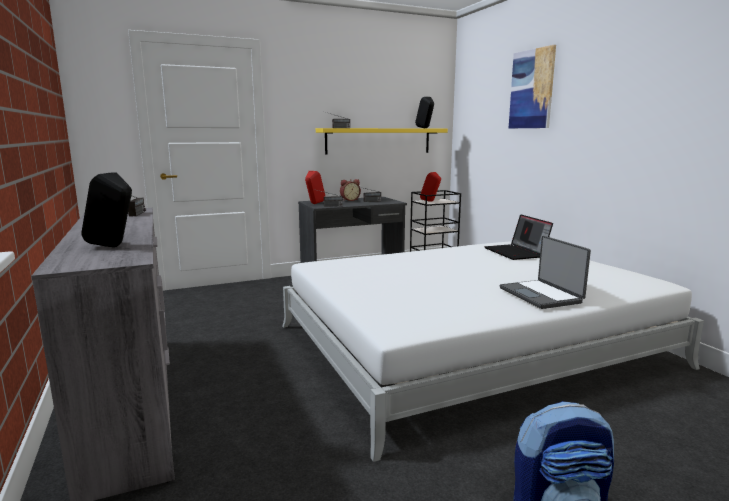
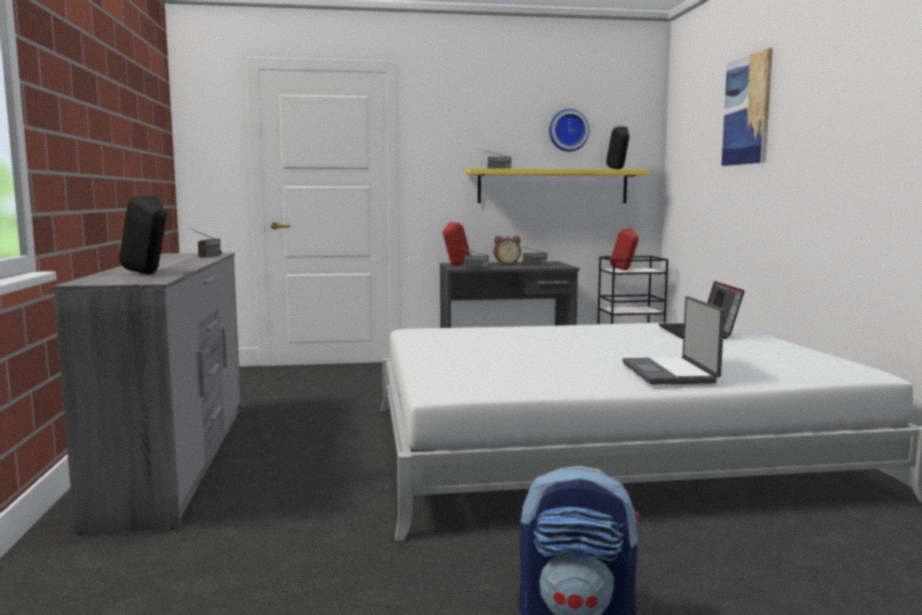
camera: 15 degrees right, 5 degrees down
(388, 98) = (568, 130): none -> wall clock

